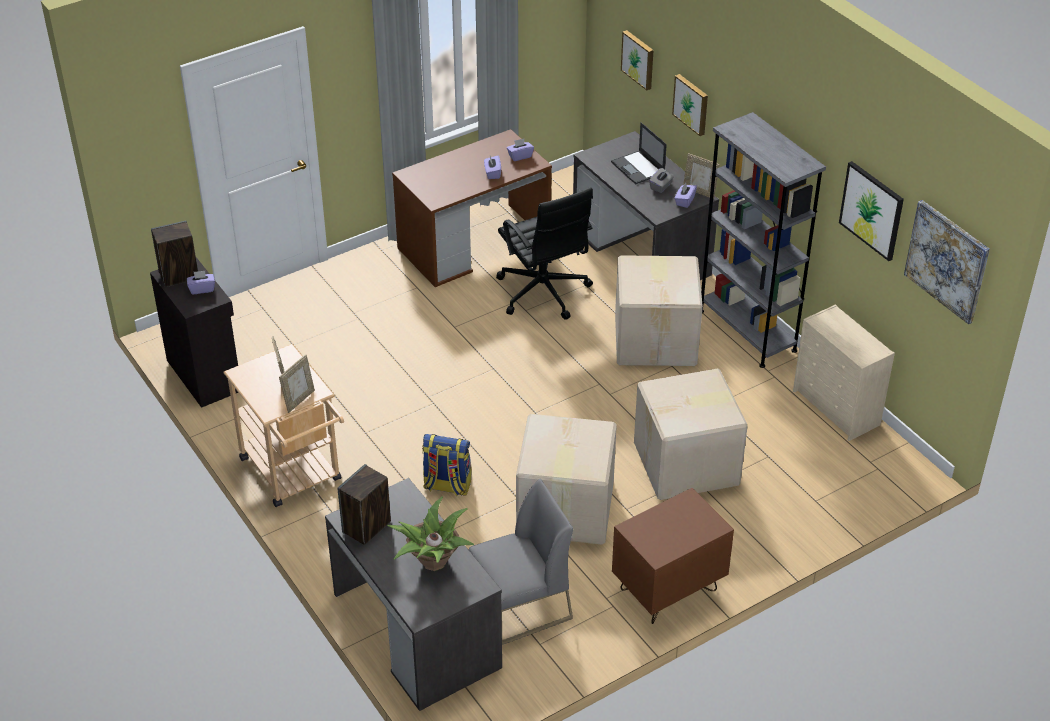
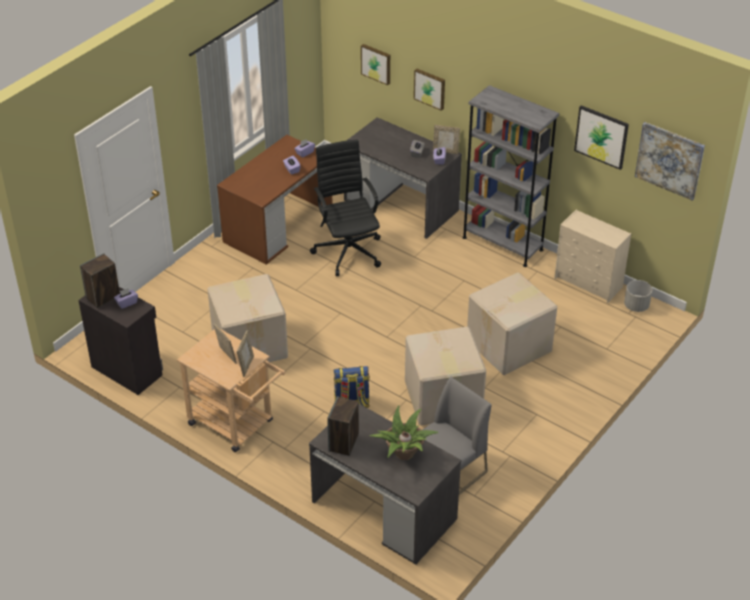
camera: 20 degrees left, 0 degrees up
(544, 293) = (348, 250): black office chair -> black office chair turned 150 degrees counterclockwise
(638, 168) = (394, 143): laptop -> none
(656, 340) = (444, 265): cardboard box -> cardboard box (250, 344)
(668, 591) = (541, 435): brown nightstand -> none
(886, 455) = (636, 306): none -> grey planter

